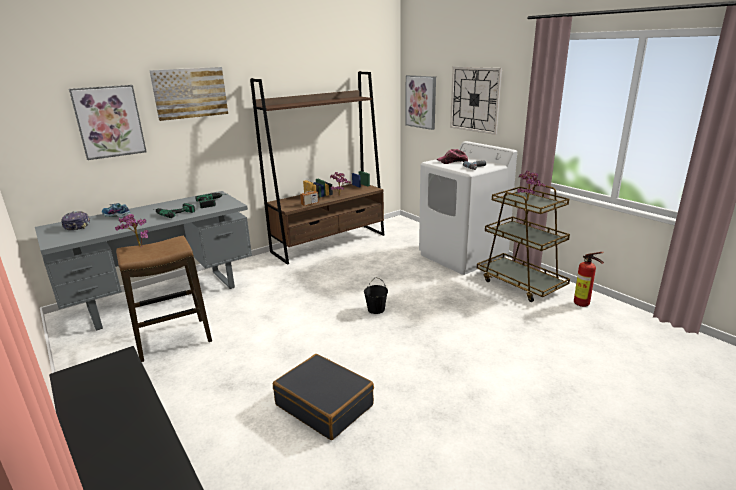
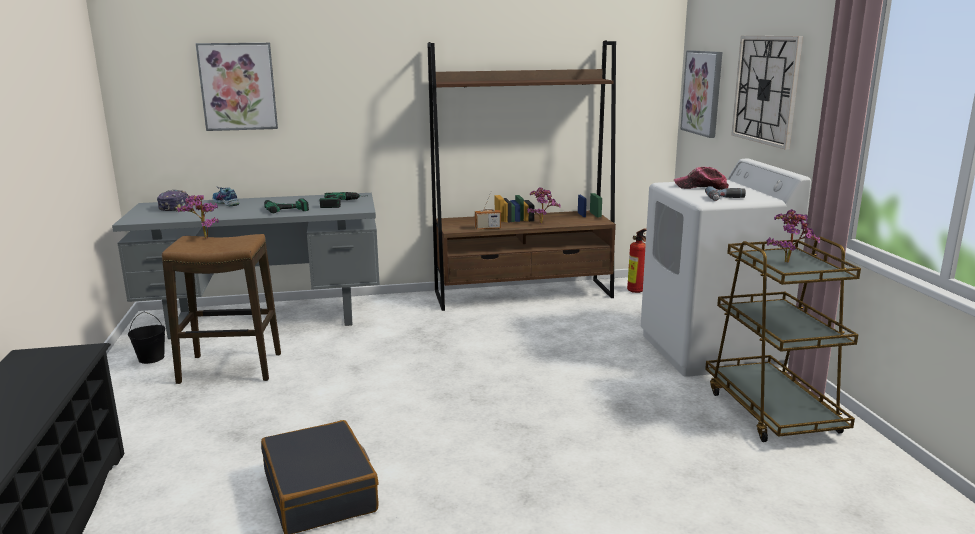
camera: 25 degrees right, 5 degrees down
(190, 93) = (343, 57): picture -> none
(376, 309) = (503, 393): black bucket -> black bucket (151, 358)
(583, 305) = (861, 470): fire extinguisher -> fire extinguisher (636, 291)

